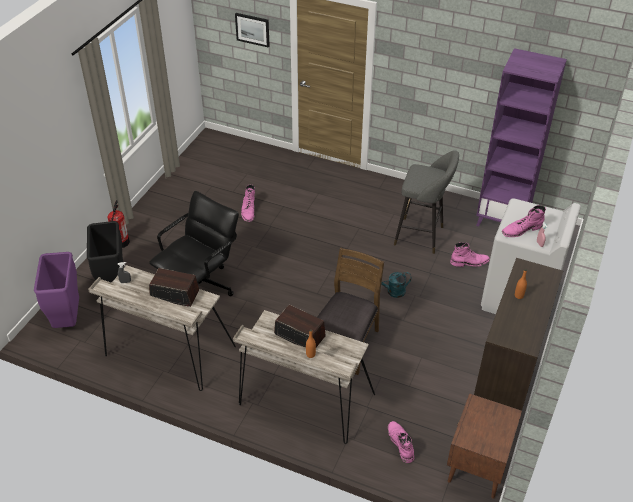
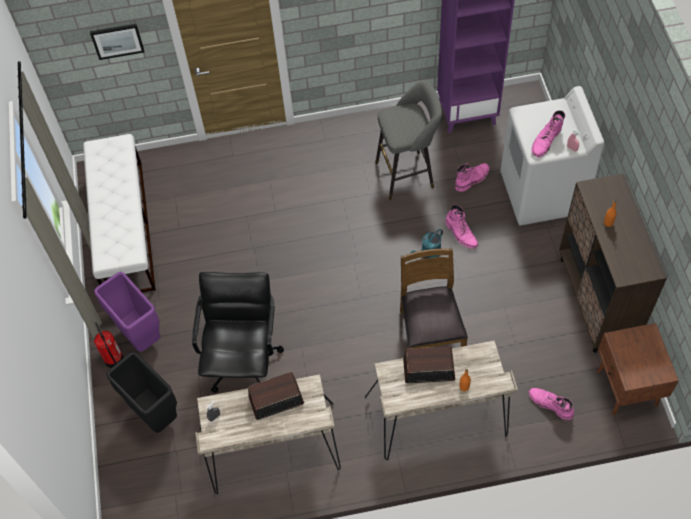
camera: 30 degrees left, 15 degrees up
(67, 320) = (140, 481): purple trash can -> purple trash can (140, 337)
(199, 175) = (124, 228): none -> white bench
(248, 211) = (215, 242): pink boot -> pink boot (461, 234)

